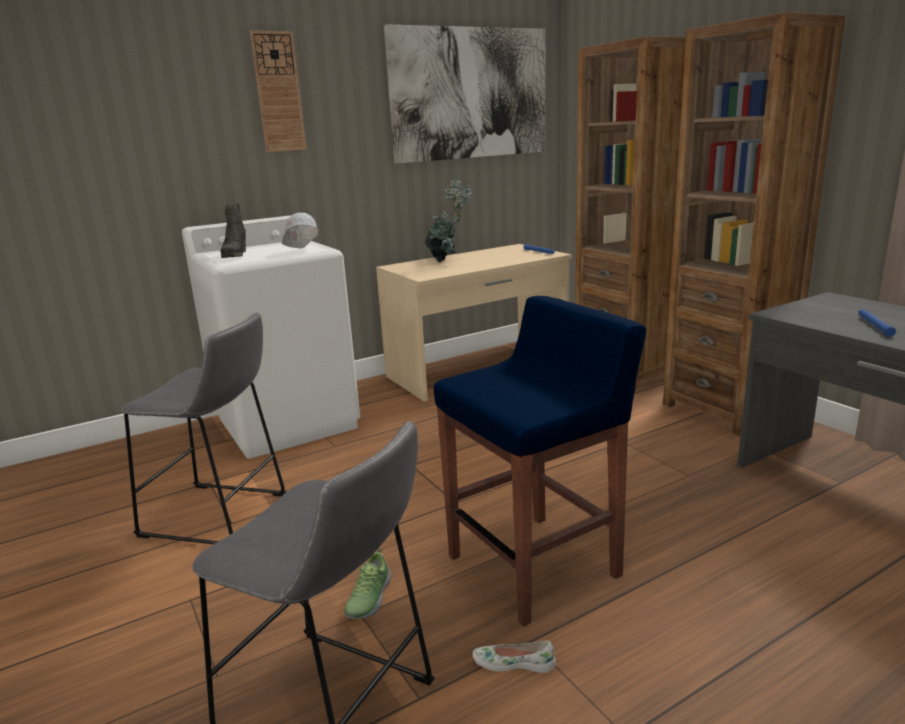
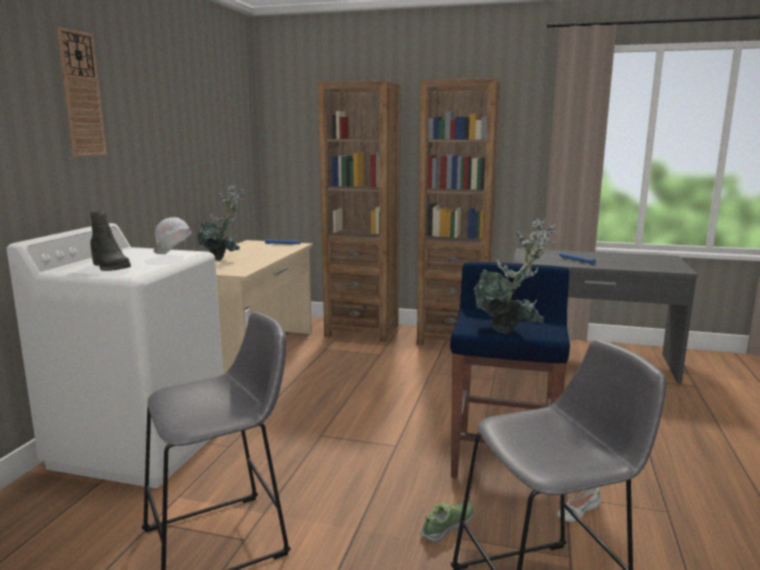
camera: 45 degrees left, 5 degrees down
(368, 598) = (448, 526): shoe -> shoe turned 105 degrees counterclockwise
(470, 94) = (210, 109): picture -> none
(495, 393) = (510, 330): none -> potted plant

